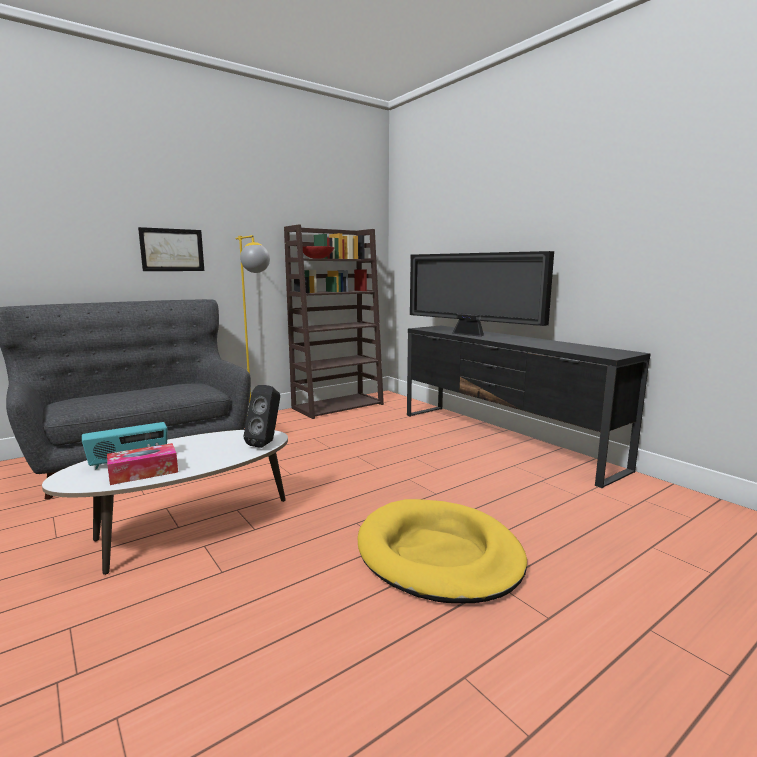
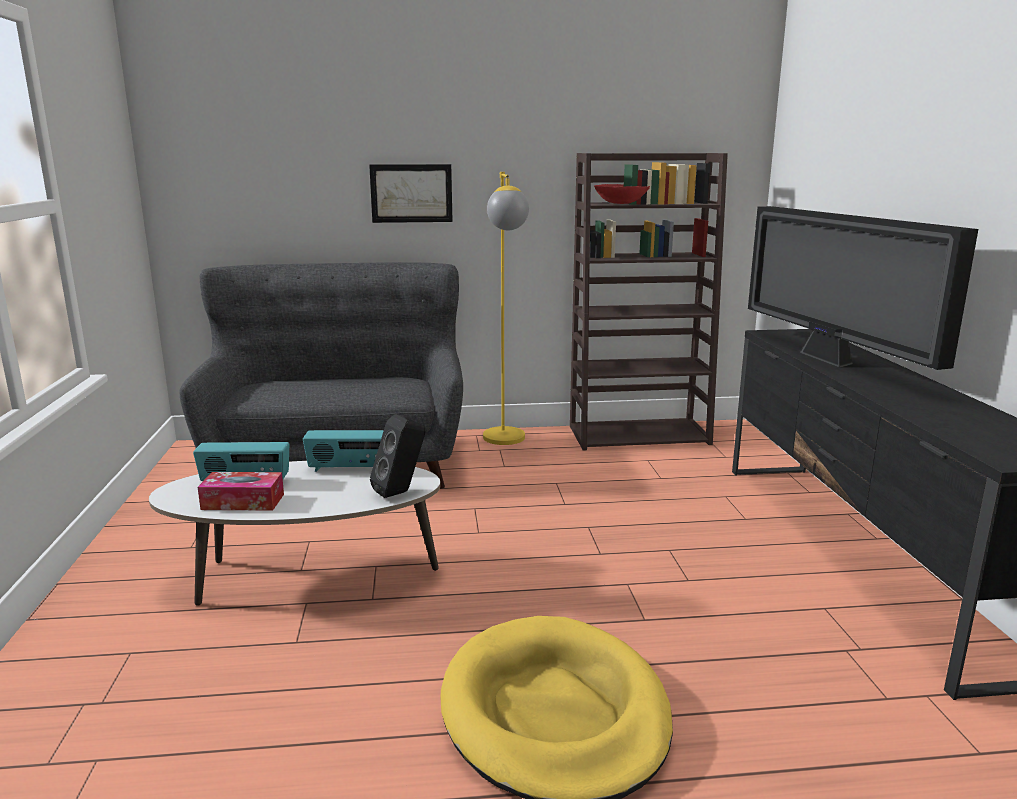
camera: 30 degrees right, 5 degrees up
(208, 438) = (349, 469): none -> radio

